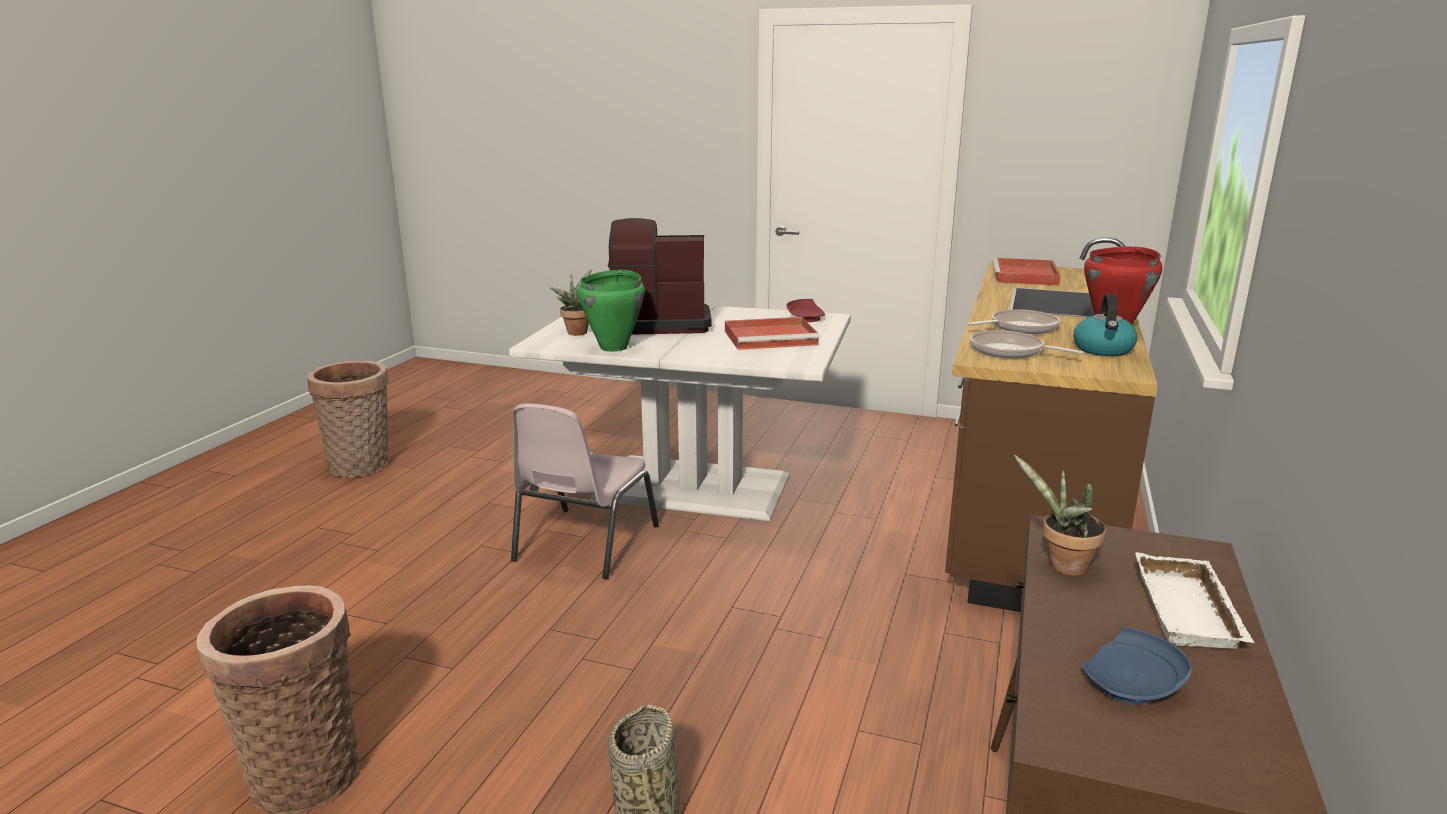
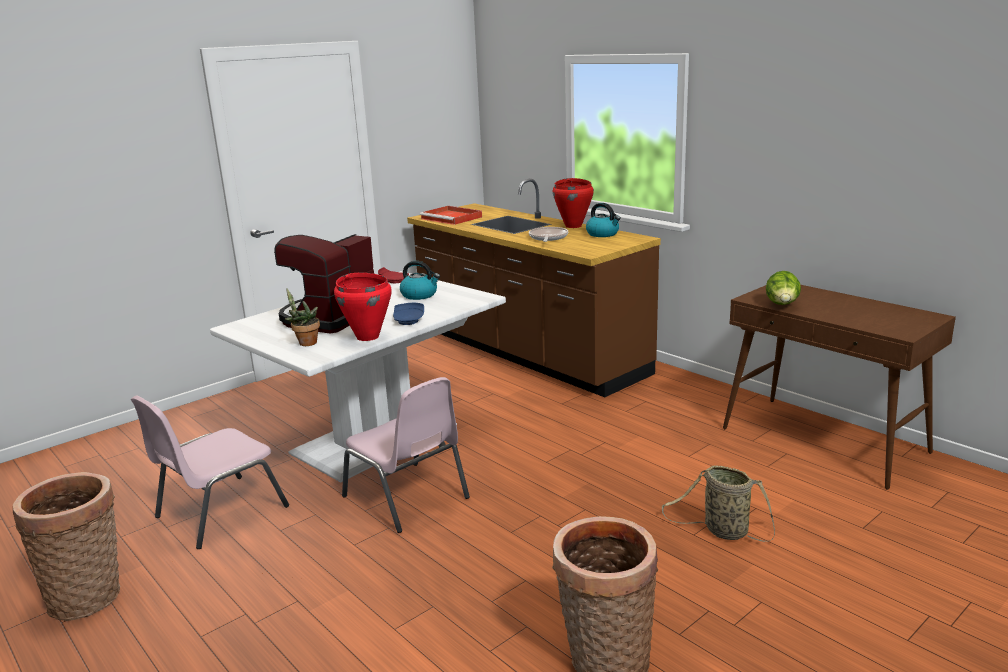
camera: 60 degrees left, 0 degrees up
(504, 467) = (219, 512): none -> pink chair
(614, 347) = (368, 337): green cooking pot -> red cooking pot
(772, 337) = (420, 295): red tray -> kettle
(1010, 351) = (585, 247): frying pan -> none
(1062, 566) = (782, 305): potted plant -> lettuce
(1132, 686) = (873, 317): blue plate -> blue plate (409, 320)
(1191, 612) = (828, 298): white tray -> none

